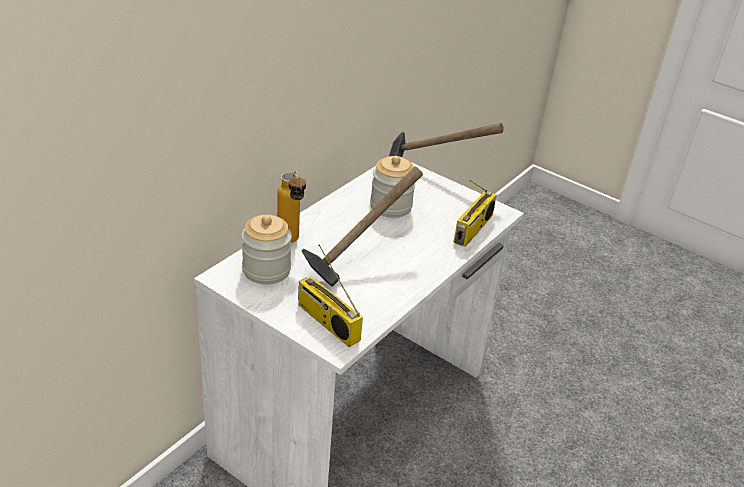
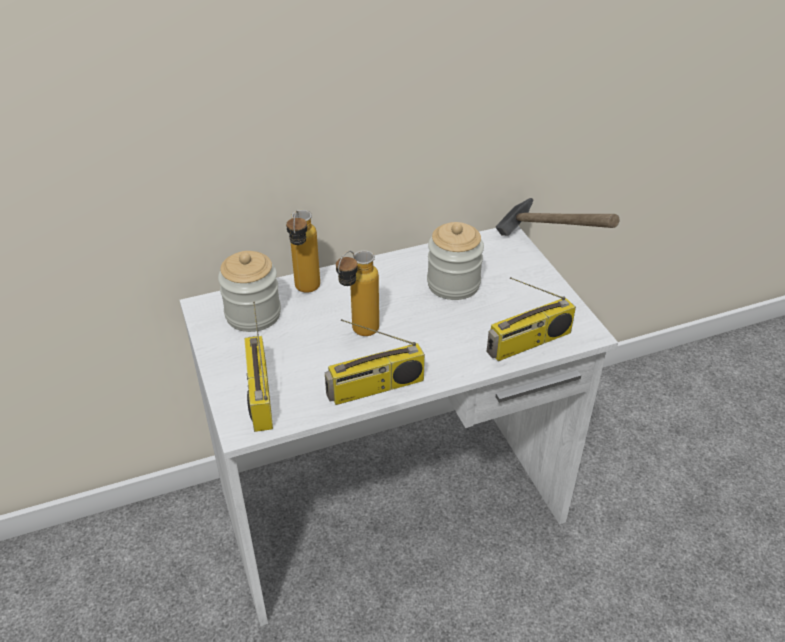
camera: 35 degrees right, 5 degrees up
(358, 259) = (358, 334): hammer -> bottle
(403, 290) = (375, 388): none -> radio

